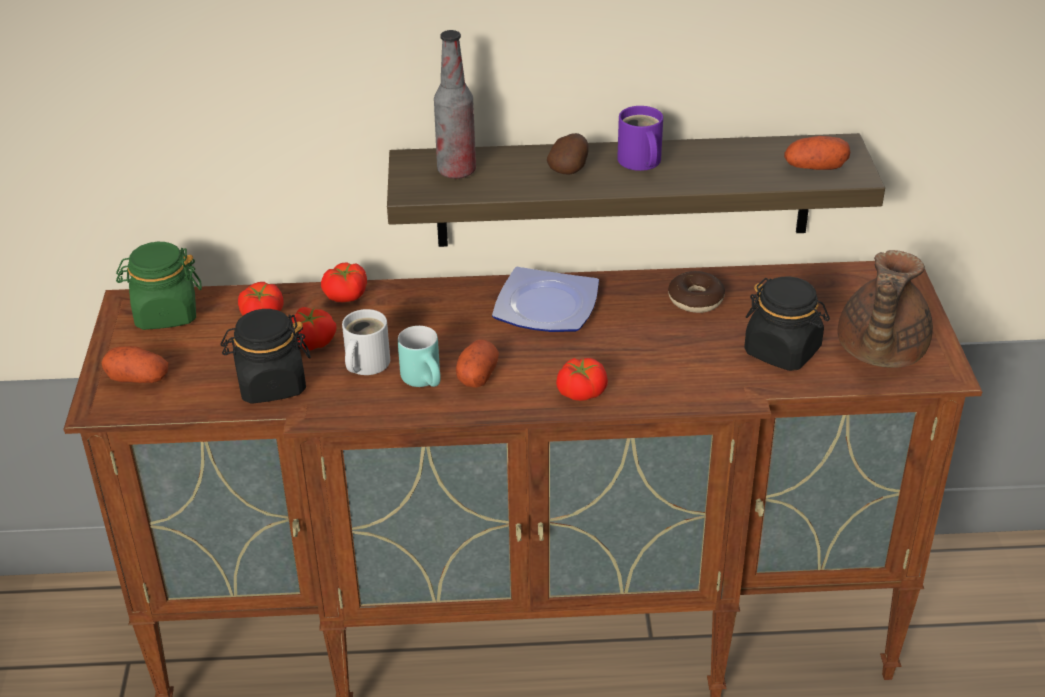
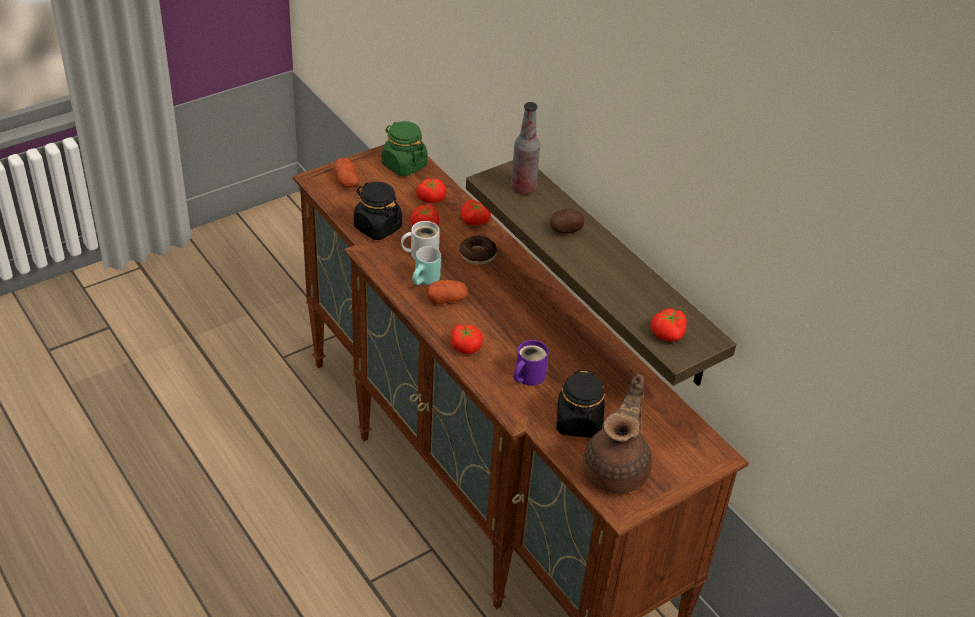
camera: 55 degrees right, 5 degrees up
(545, 305) = (534, 302): plate -> none
(639, 162) = (601, 256): purple mug -> purple mug (527, 376)
(695, 300) = (598, 365): donut -> donut (477, 255)
(815, 168) = (668, 334): potato -> tomato
(878, 352) = (617, 469): brown teapot -> brown teapot turned 120 degrees clockwise

